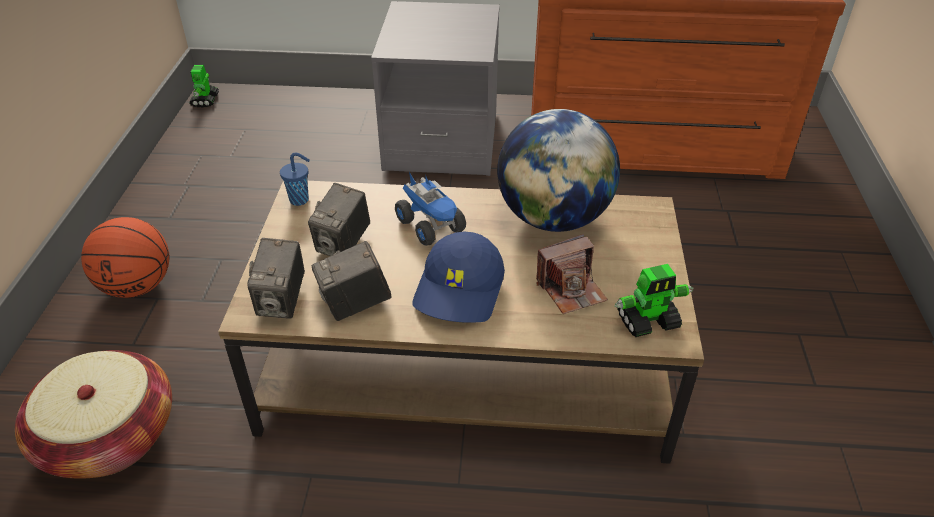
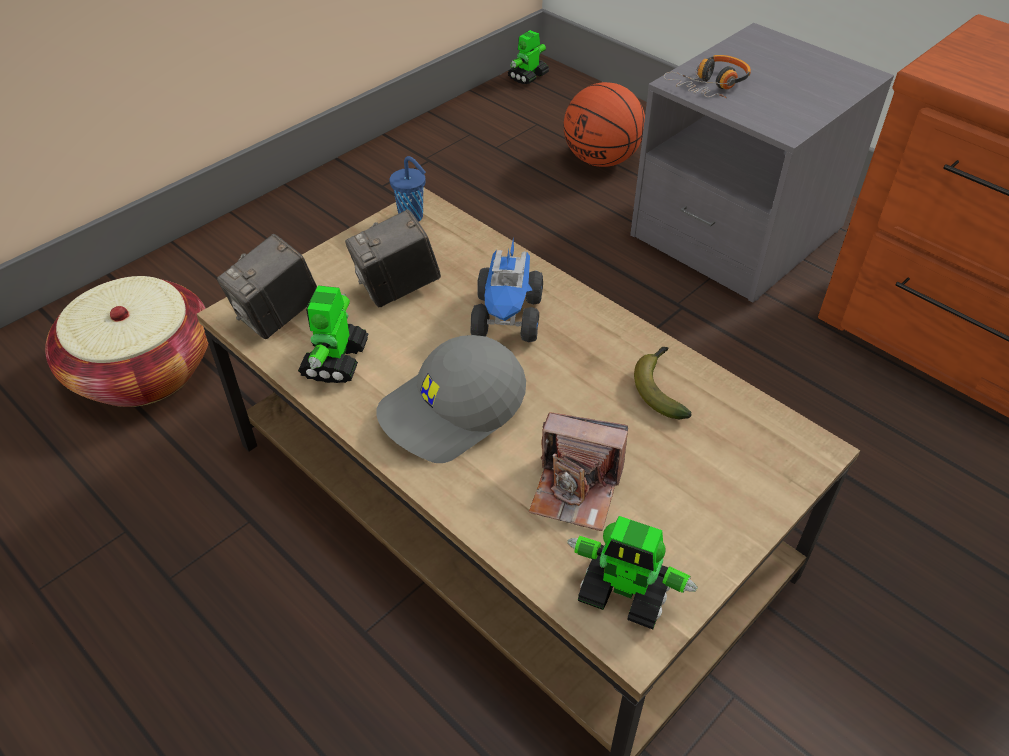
camera: 40 degrees right, 5 degrees up
(137, 286) = (293, 240): basketball -> basketball (601, 159)
(355, 304) = (335, 361): camera -> toy robot
(409, 45) = (711, 86): none -> headphones
(461, 291) = (453, 411): blue cap -> grey cap
(553, 218) = (660, 387): globe -> banana

